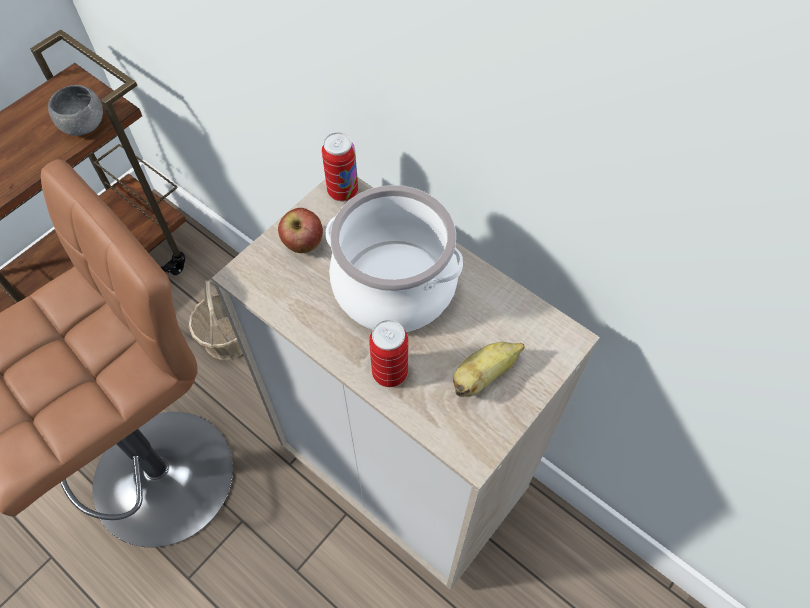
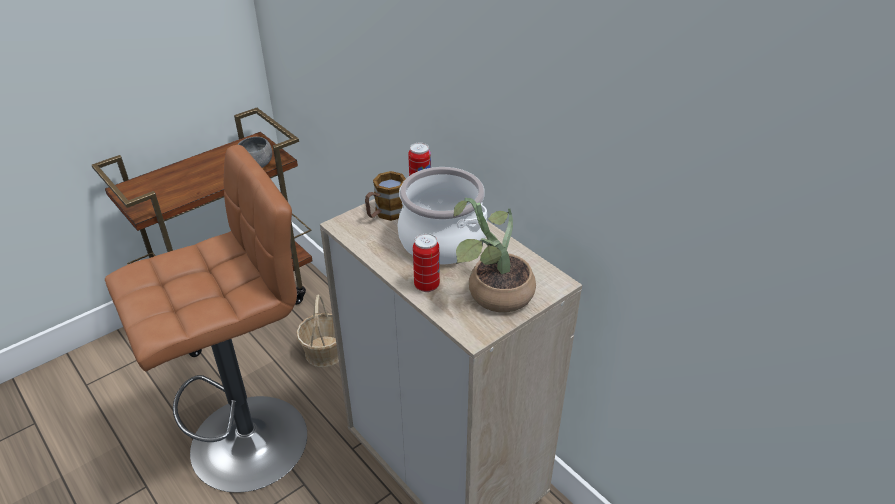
camera: 10 degrees right, 20 degrees down
(303, 245) = (386, 214): apple -> mug
(484, 375) = (492, 295): banana -> potted plant

